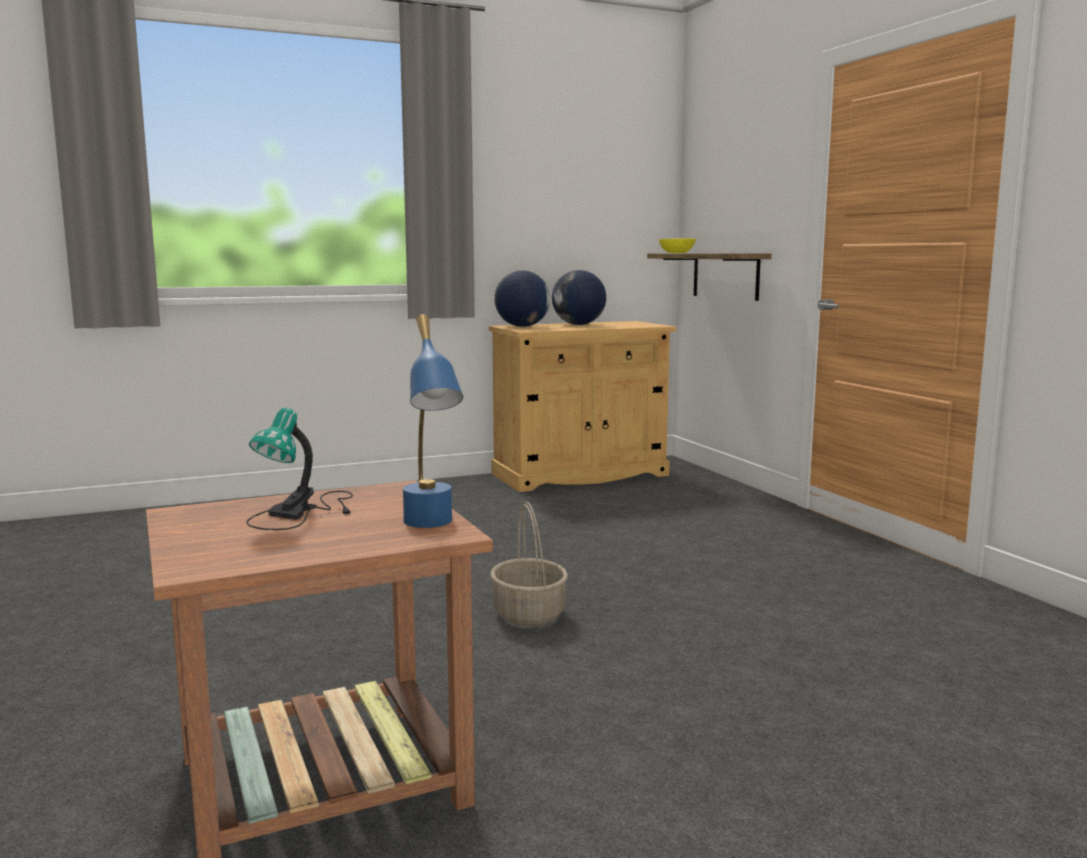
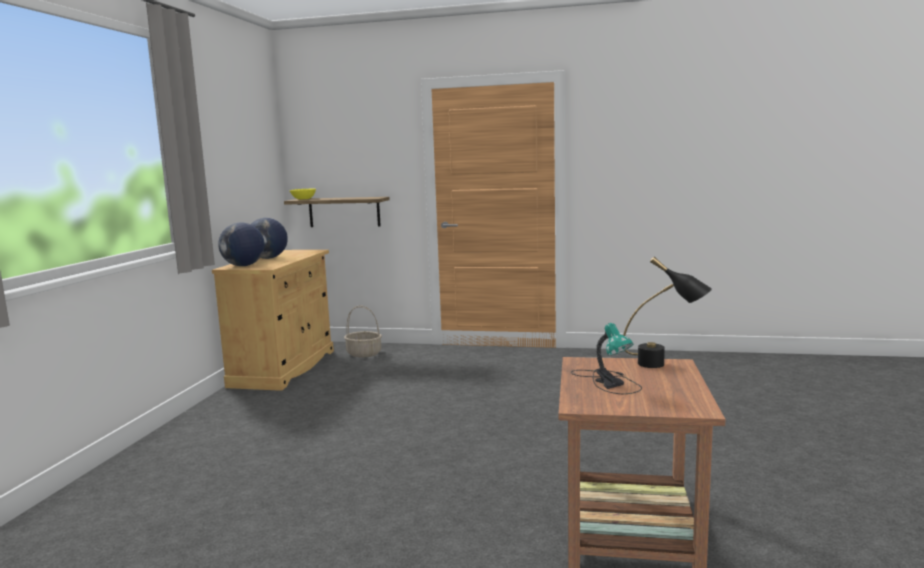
camera: 55 degrees left, 0 degrees up
(431, 527) = (664, 365): blue table lamp -> black table lamp
(529, 614) = (488, 436): basket -> basket (364, 354)

